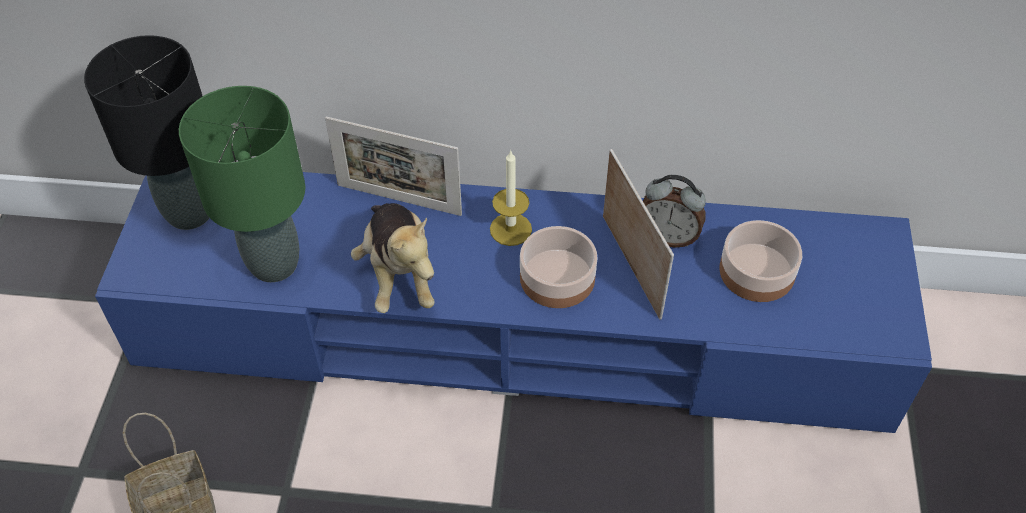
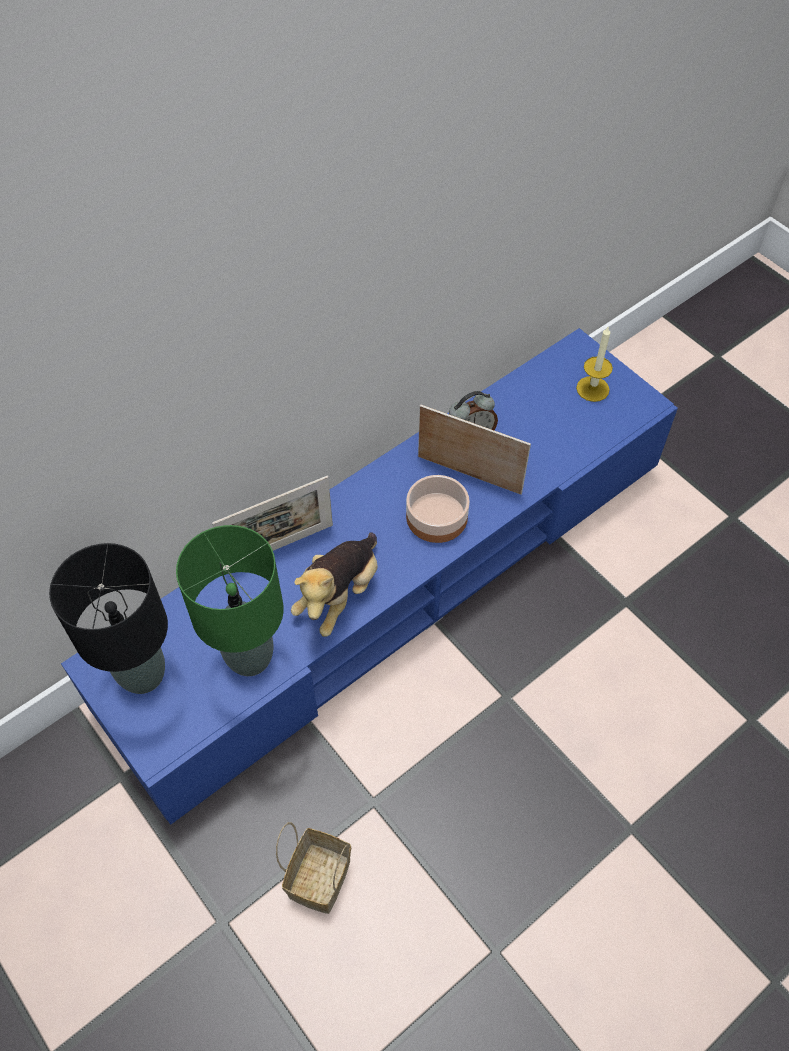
camera: 45 degrees left, 5 degrees up
(399, 274) = (339, 594): plush toy -> plush toy turned 90 degrees clockwise
(510, 229) = (373, 509): candle -> candle (592, 389)
(757, 271) = (539, 422): bowl -> none

